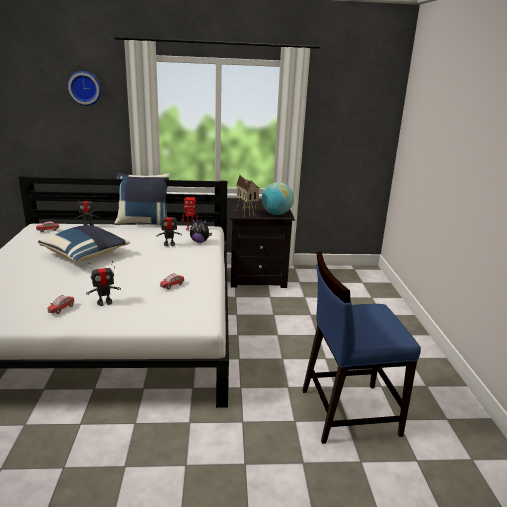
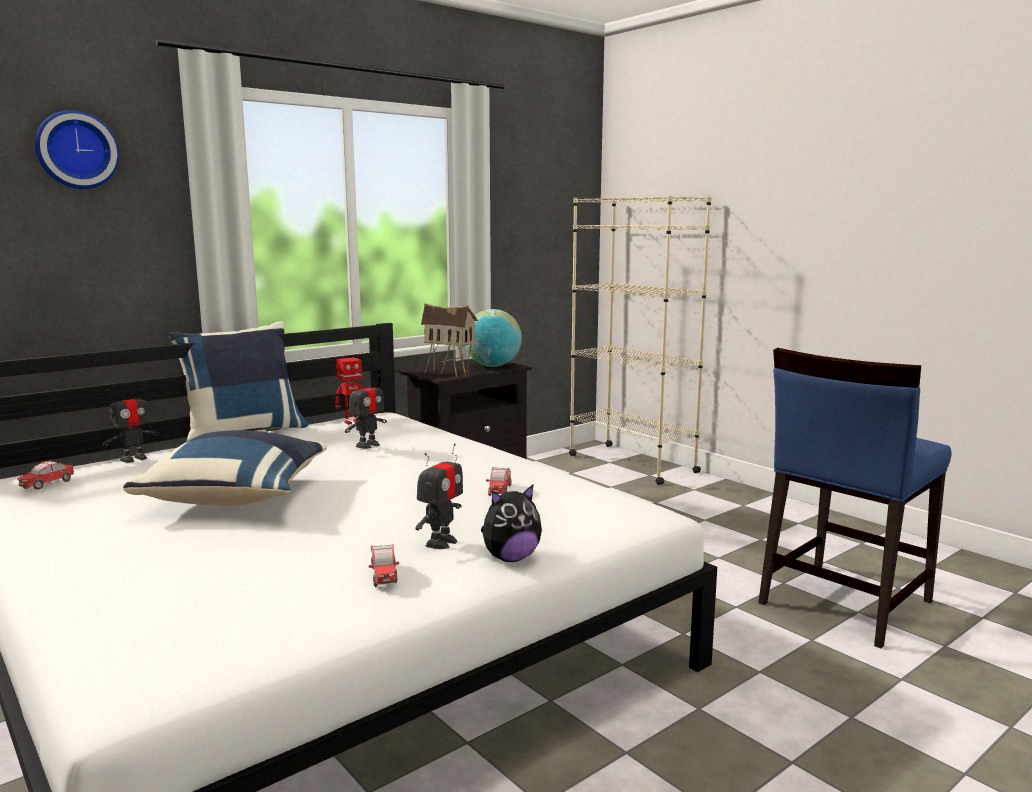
camera: 35 degrees left, 10 degrees down
(199, 241) = (407, 433): plush toy -> plush toy (510, 558)
(373, 287) = (631, 463): none -> beige bookcase

